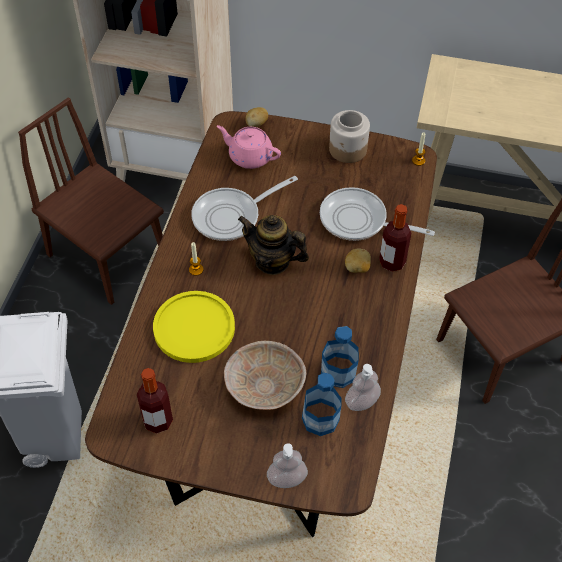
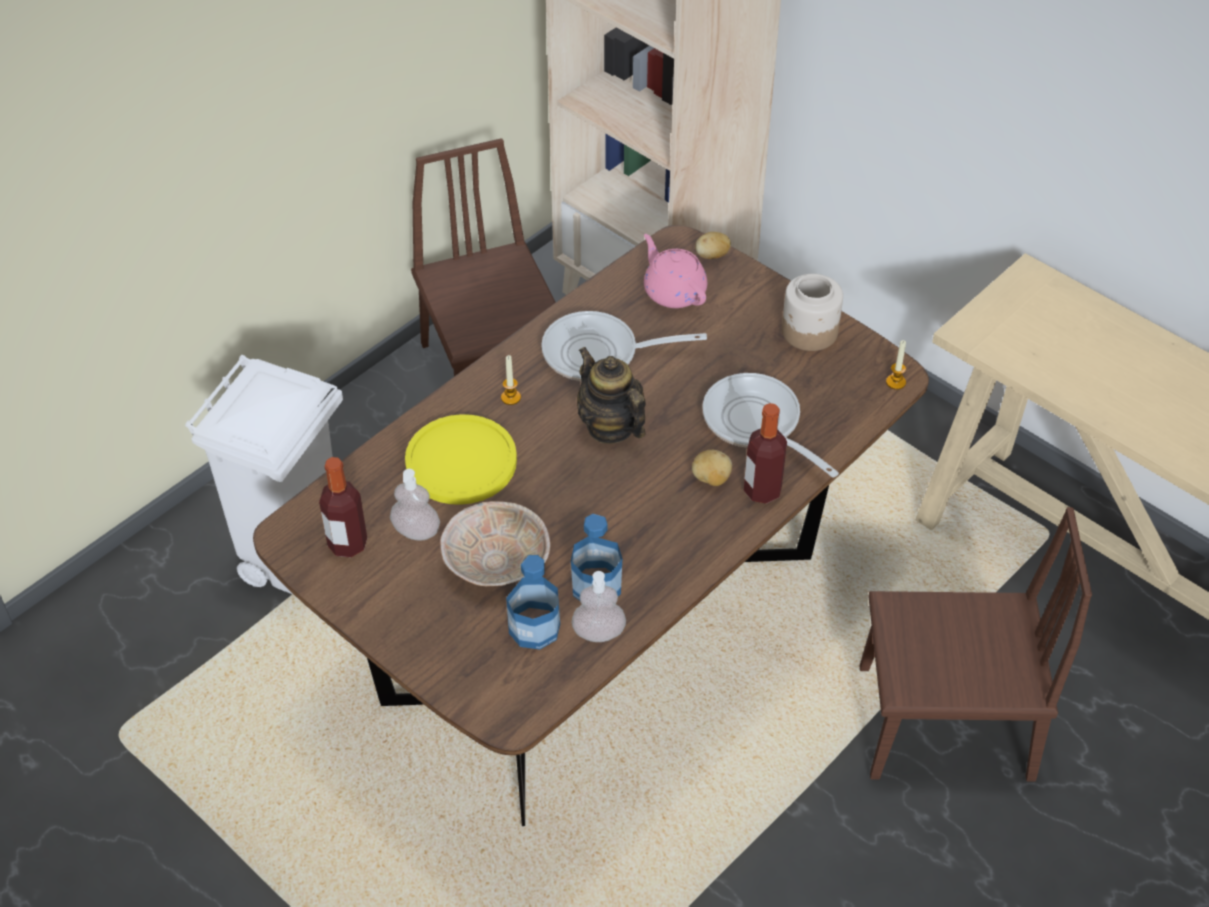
camera: 30 degrees right, 5 degrees down
(287, 479) = (446, 674): soap dispenser -> soap dispenser (416, 531)

